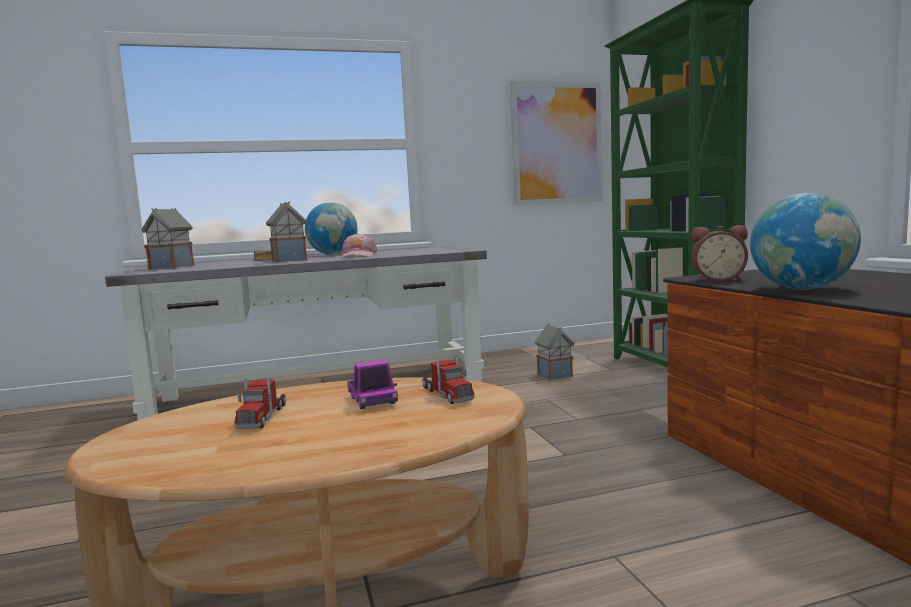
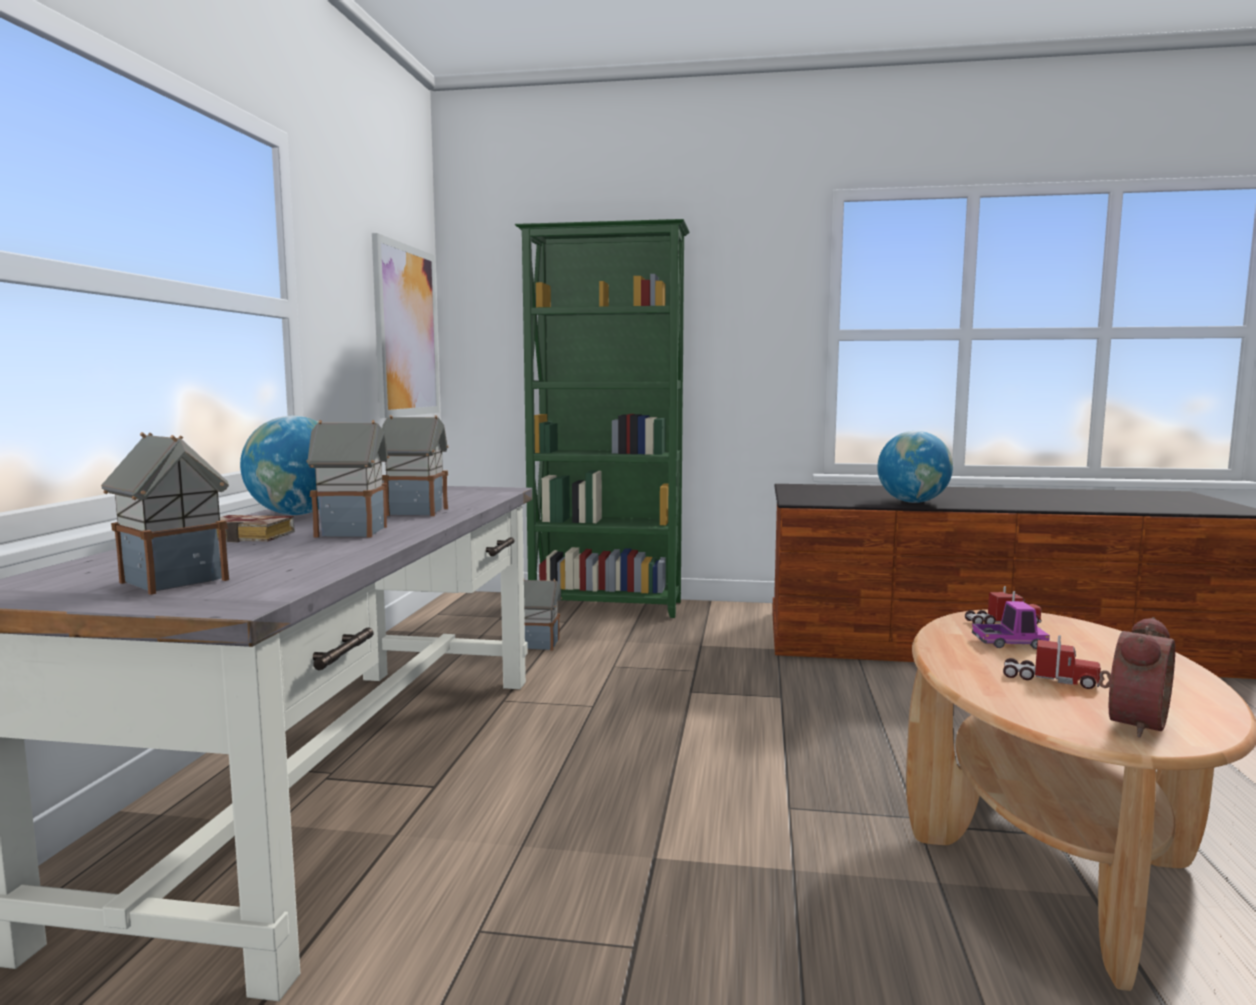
camera: 65 degrees left, 0 degrees up
(358, 256) = (415, 512): pink cap -> toy house
(717, 279) = (826, 501): alarm clock -> alarm clock (1130, 722)

